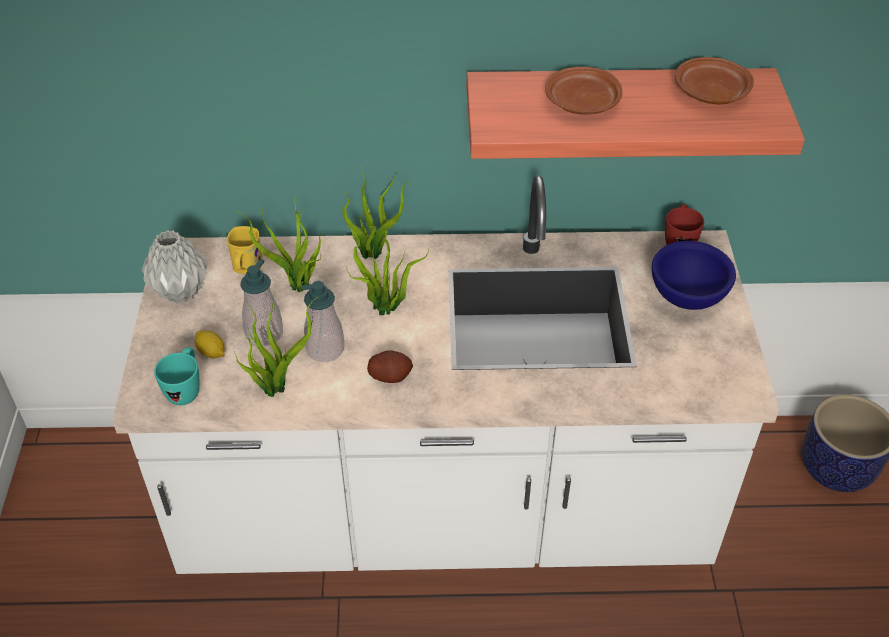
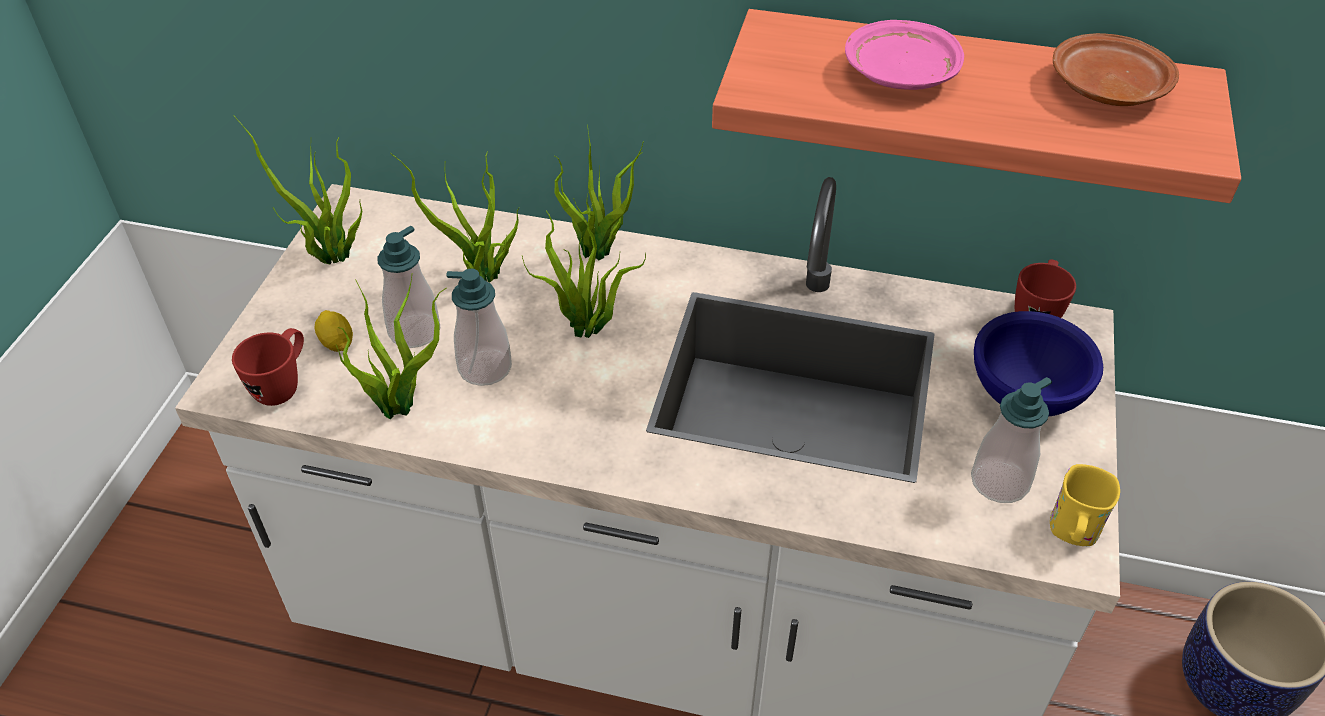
camera: 15 degrees right, 0 degrees up
(180, 293) = (331, 258): grey vase -> potted plant
(186, 390) = (283, 386): turquoise mug -> red mug
(246, 268) = (426, 242): yellow mug -> yellow mug (1073, 533)
(390, 375) = (557, 422): potato -> none
(581, 103) = (900, 74): brown plate -> pink plate
(688, 355) = (999, 482): none -> soap dispenser

